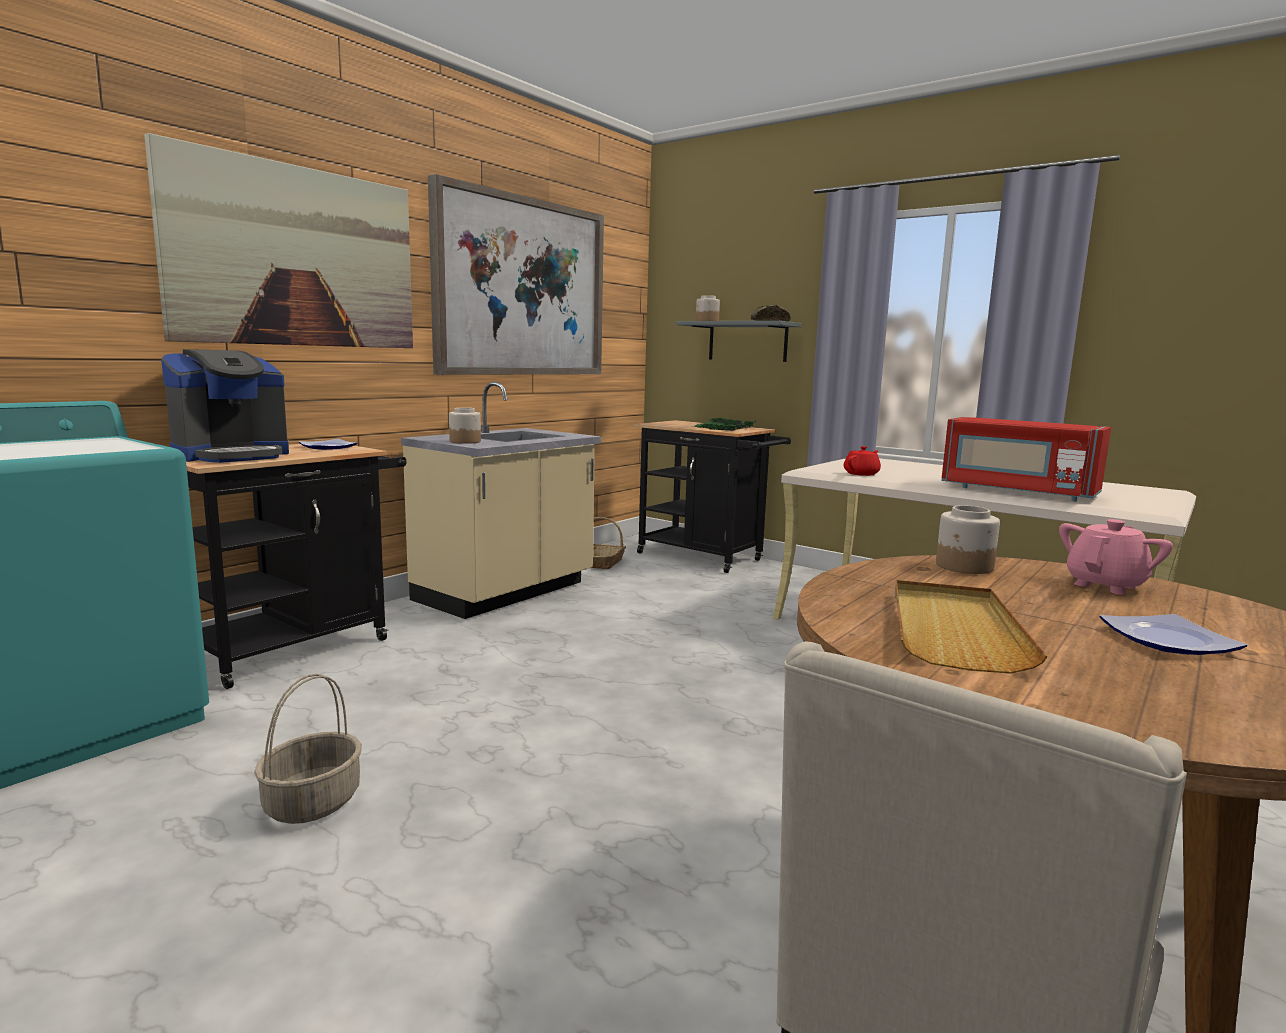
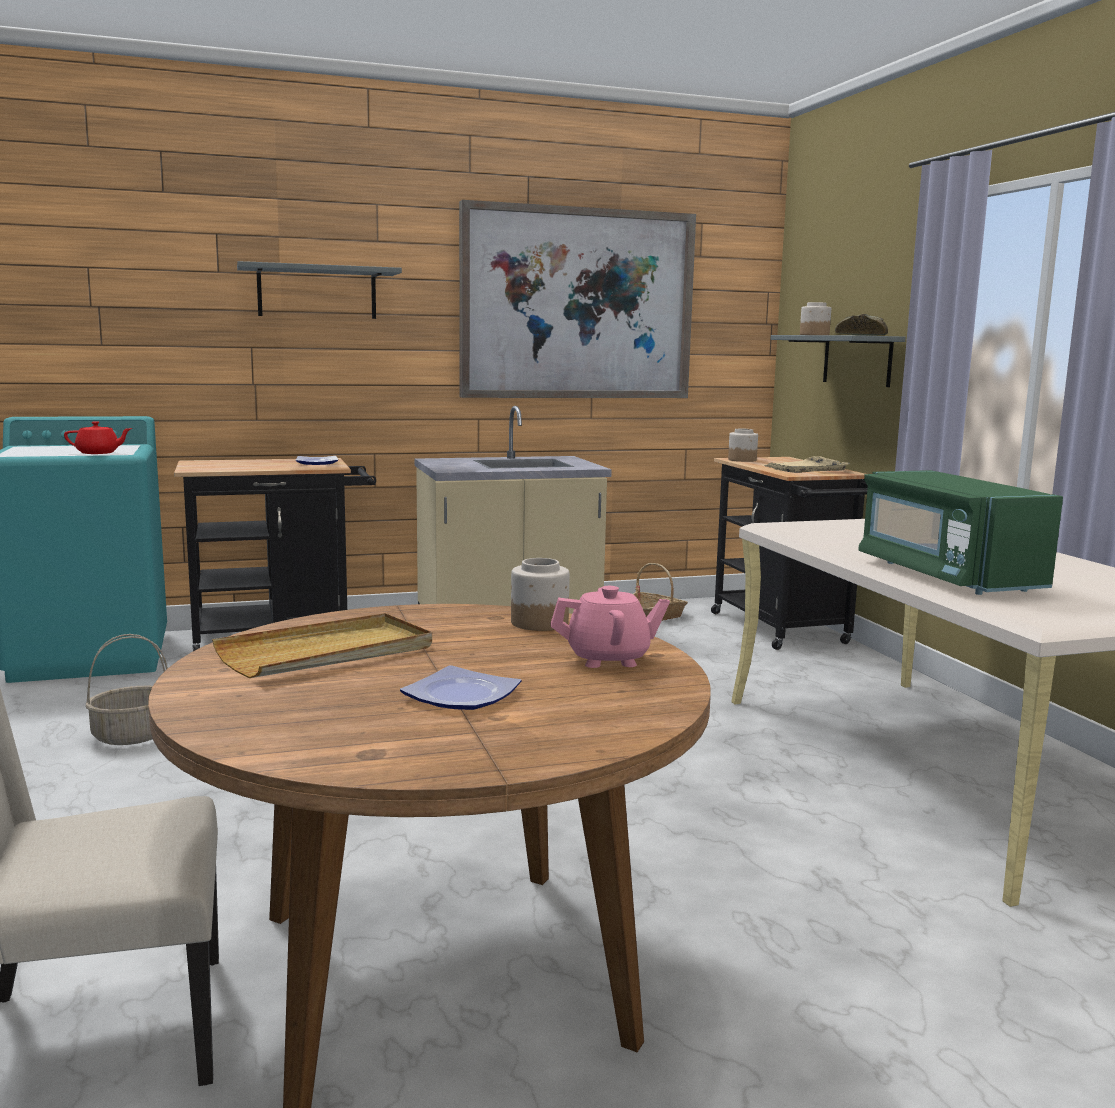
camera: 35 degrees right, 0 degrees up
(232, 455) = (227, 464): coffee machine -> none
(296, 257) = (317, 292): picture -> grey shelf
(465, 441) = (451, 465): jar -> jar (742, 460)
(723, 427) = (805, 468): green tray -> beige tray
(862, 474) = (821, 535): red teapot -> red teapot (98, 453)
(1017, 492) = (945, 575): red microwave -> green microwave

